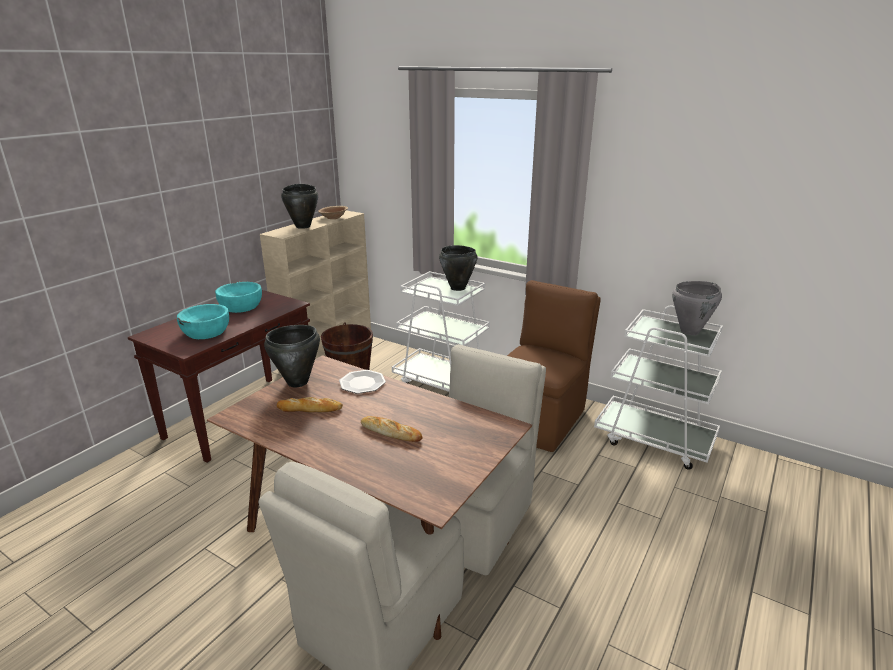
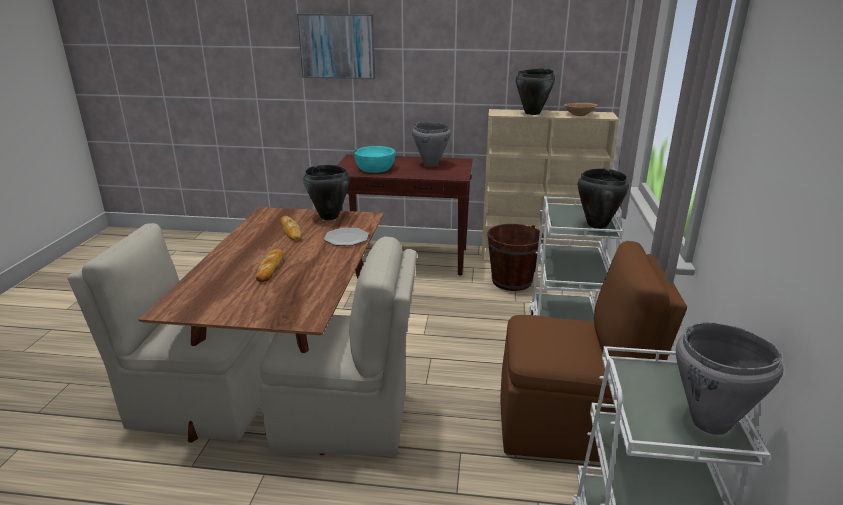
camera: 65 degrees right, 0 degrees up
(81, 205) = (337, 46): none -> picture
(241, 306) = (430, 164): turquoise bowl -> grey cooking pot

